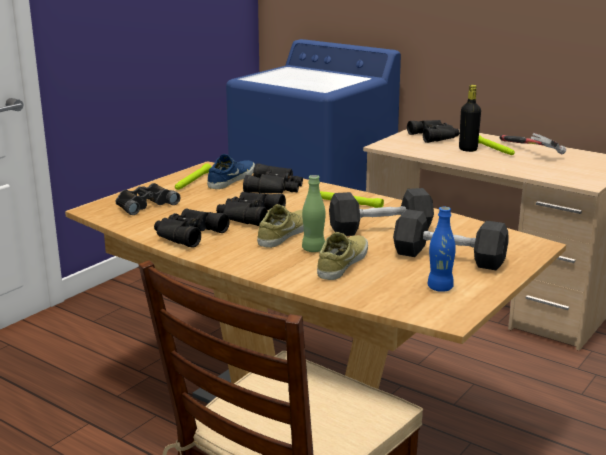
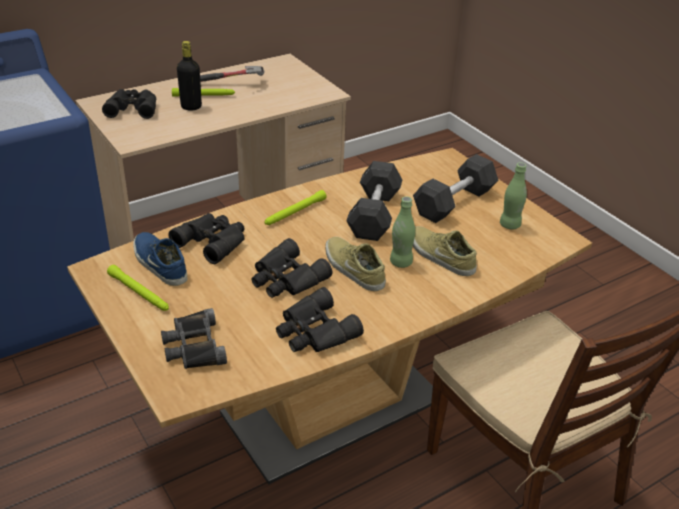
camera: 70 degrees left, 15 degrees up
(440, 288) = (509, 225): blue bottle -> green bottle

